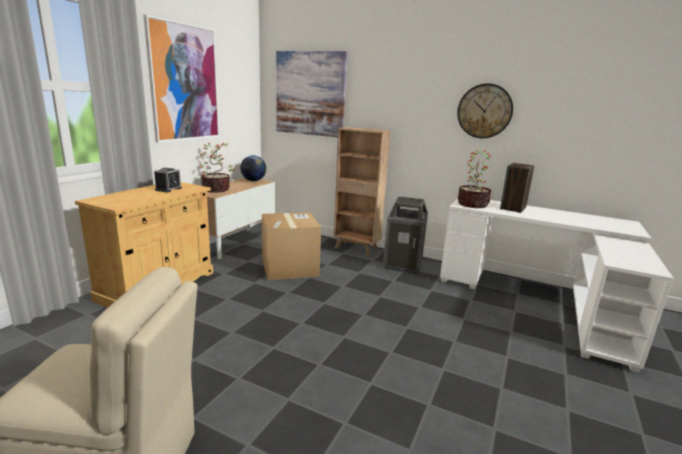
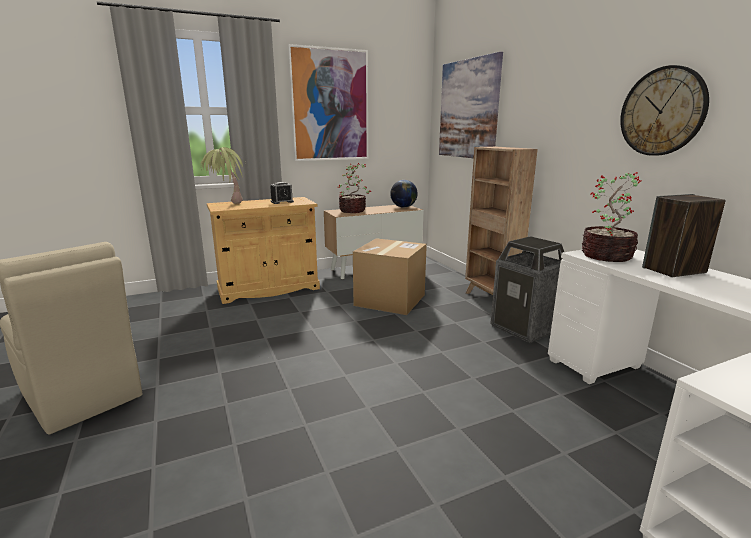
camera: 40 degrees right, 0 degrees up
(115, 200) = (227, 205): none -> potted plant

